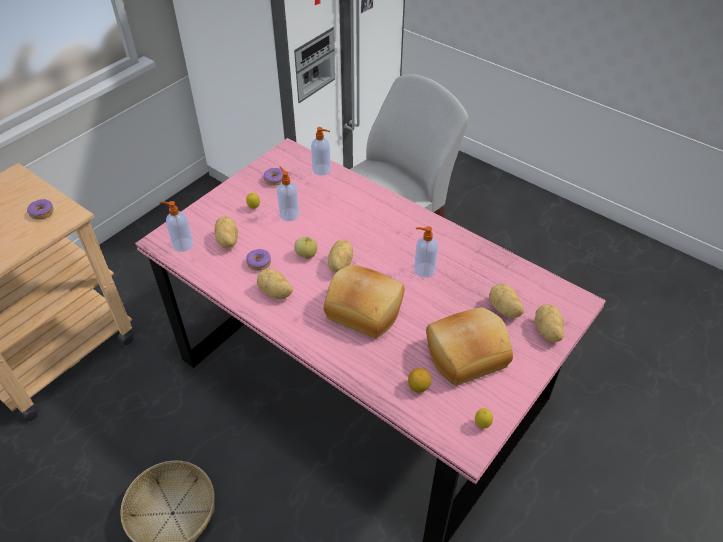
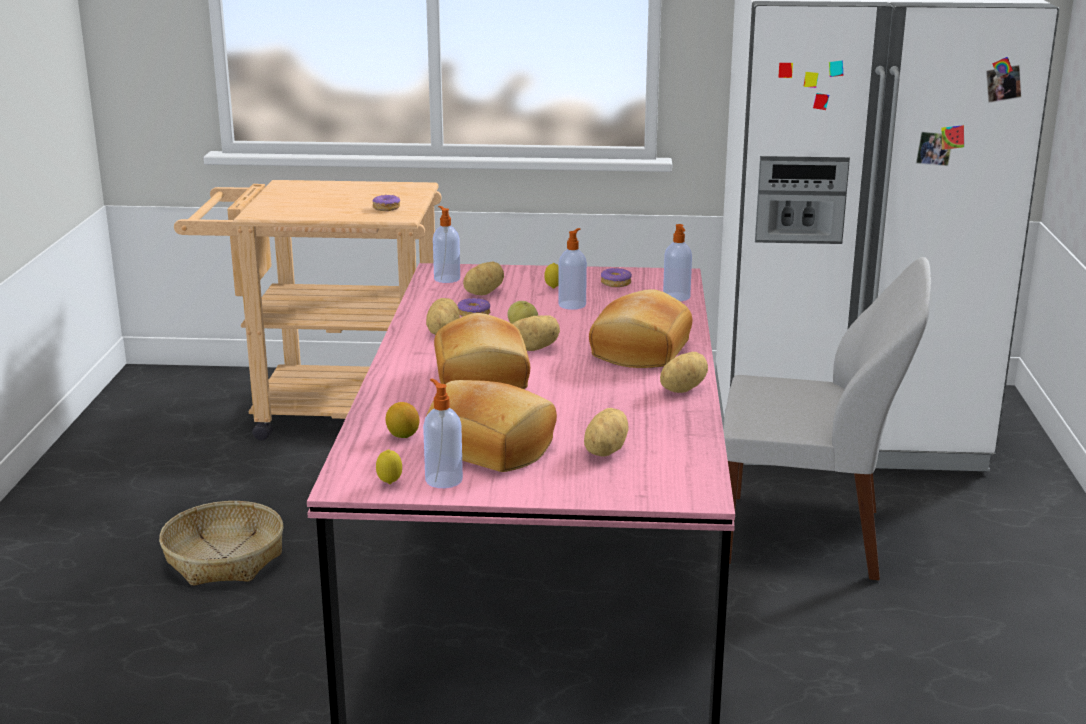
camera: 55 degrees right, 25 degrees down
(383, 225) = (638, 350): none -> bread
(423, 270) = (598, 390): soap dispenser -> soap dispenser (443, 479)
(546, 331) = (605, 486): potato -> potato (681, 389)

